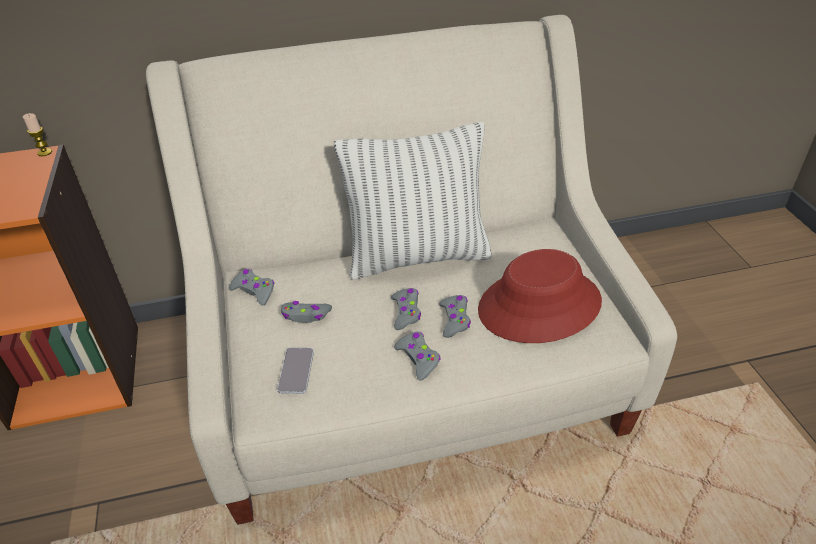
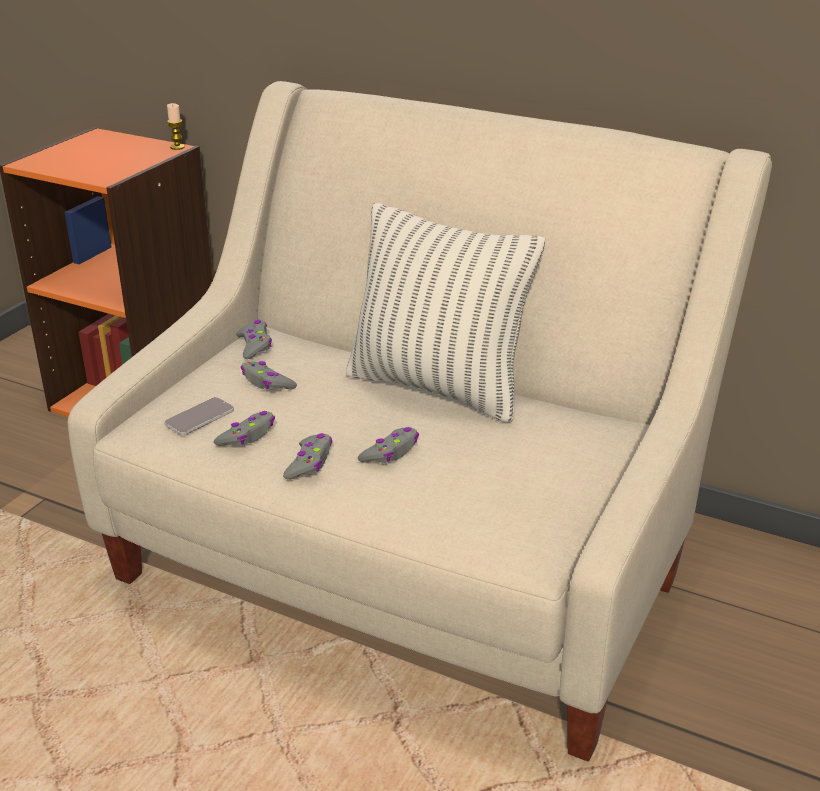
camera: 40 degrees right, 10 degrees down
(406, 312) = (355, 424): grey game controller -> grey game controller (247, 436)
(539, 306) = (494, 486): red hat -> none

